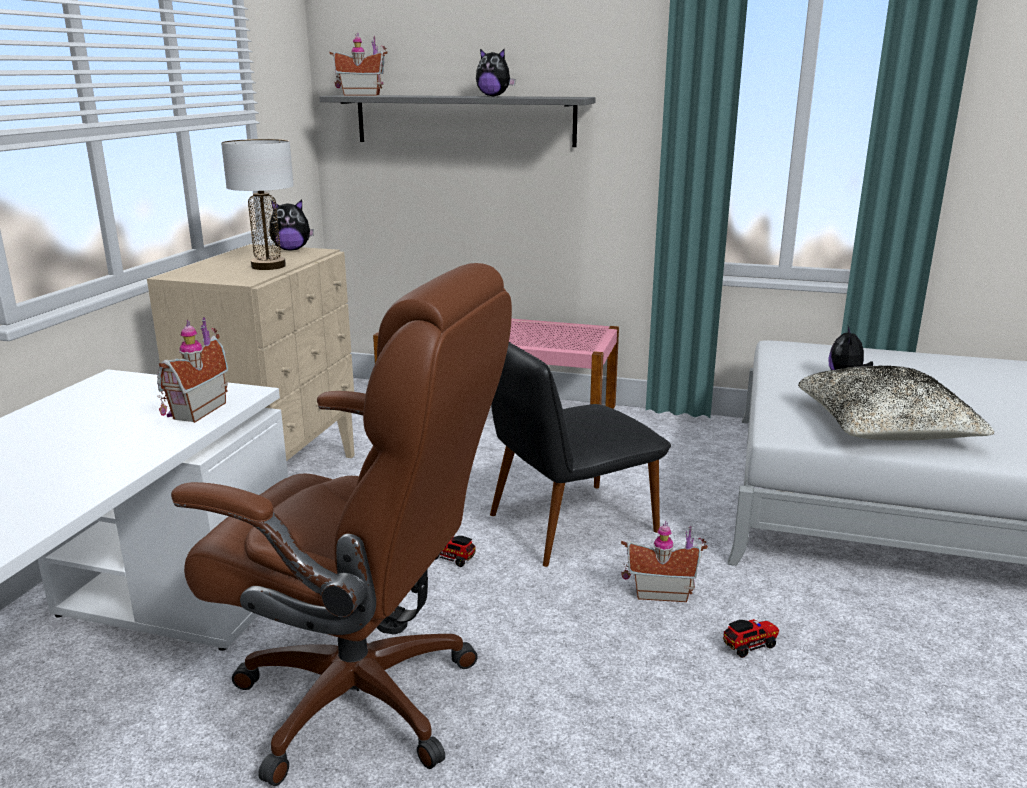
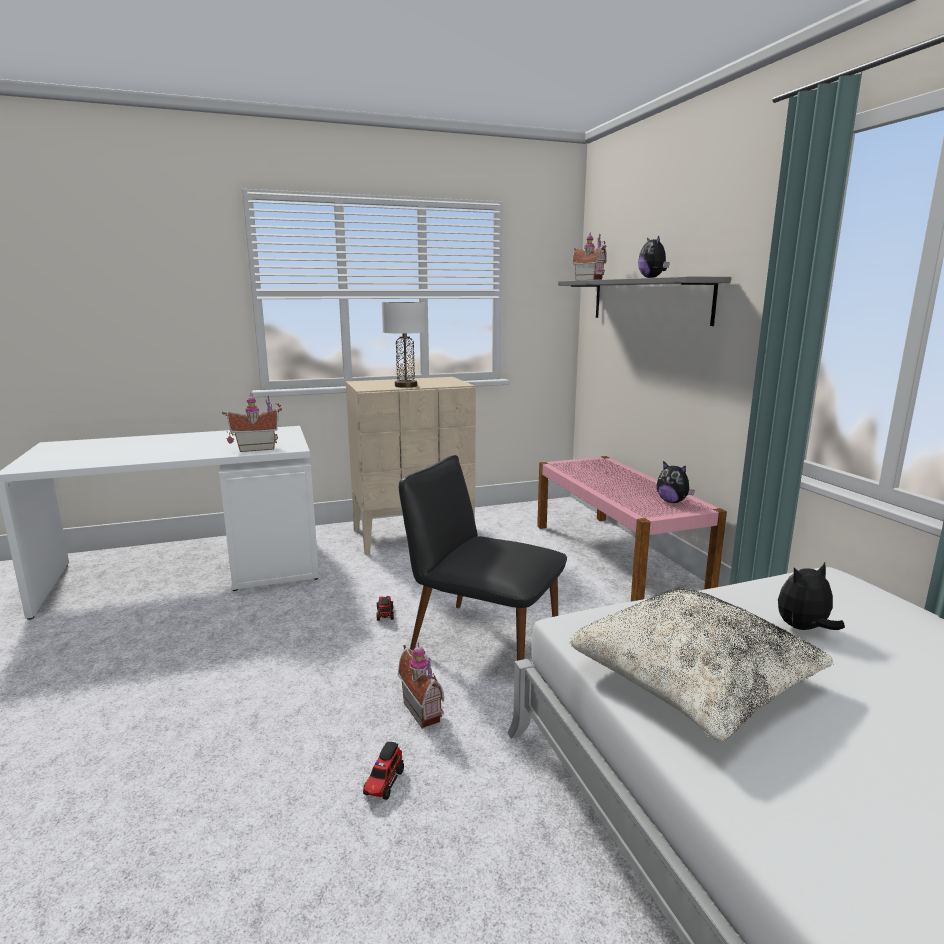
camera: 55 degrees right, 5 degrees down
(291, 249) = (453, 381): plush toy -> plush toy (672, 502)
(362, 700) = (209, 643): brown office chair -> none
(750, 645) = (383, 784): toy truck -> toy truck turned 75 degrees clockwise

